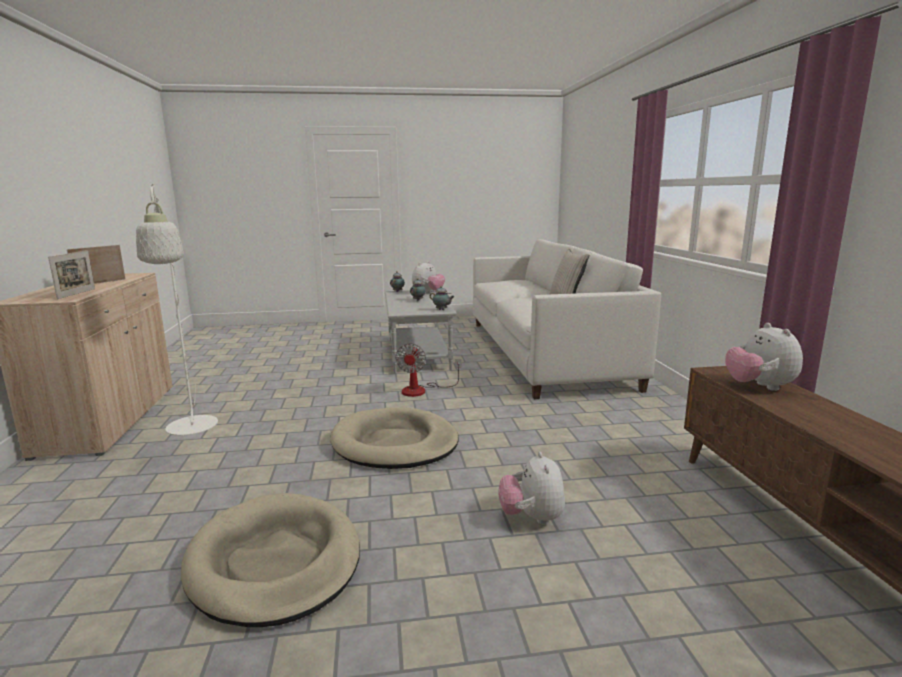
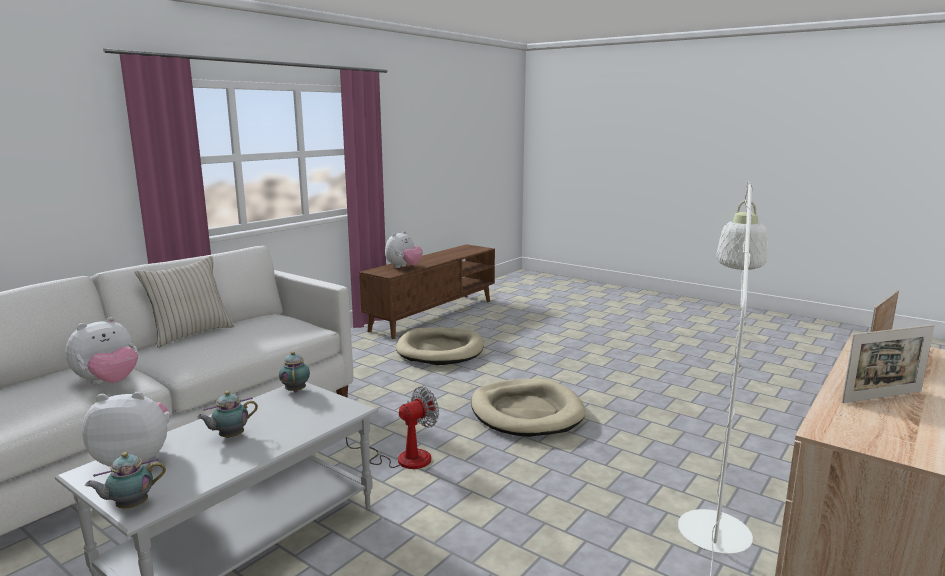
camera: 135 degrees left, 0 degrees up
(275, 562) = (668, 381): beige dog bed -> beige dog bed (440, 350)
(531, 518) = (521, 352): plush toy -> plush toy (108, 382)

